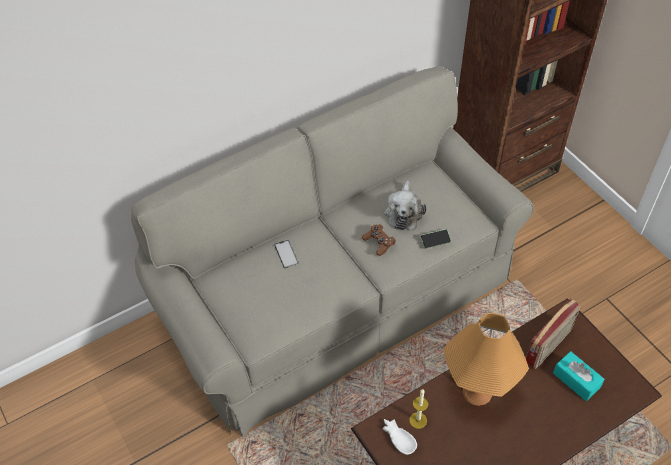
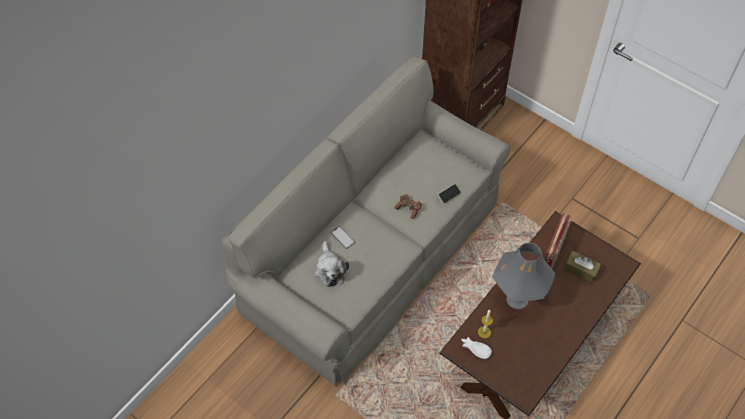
camera: 20 degrees left, 5 degrees up
(404, 212) = (417, 178): plush toy -> plush toy (330, 269)
(477, 391) = (517, 299): orange table lamp -> grey table lamp
(576, 380) = (581, 270): turquoise tissue box -> brown tissue box

